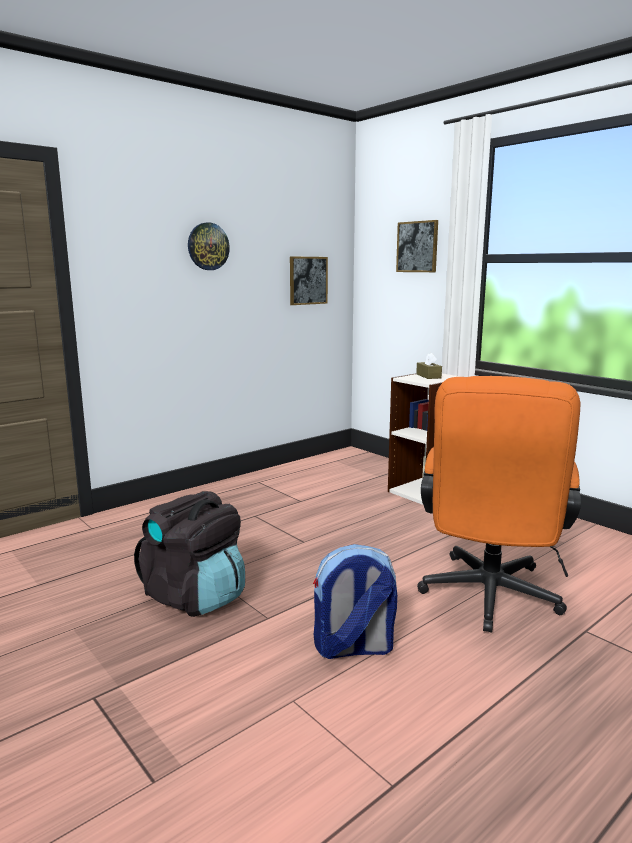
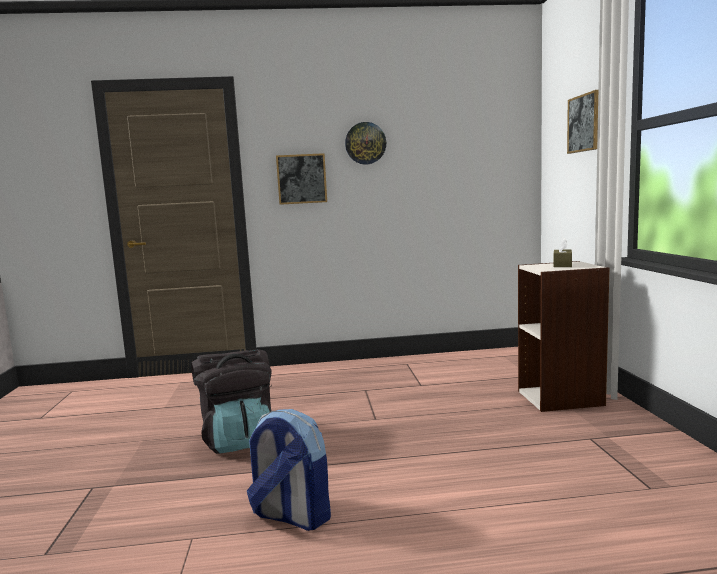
camera: 35 degrees right, 5 degrees down
(308, 280) = (479, 170): picture -> picture (301, 179)
(488, 599) = (480, 517): orange office chair -> none

